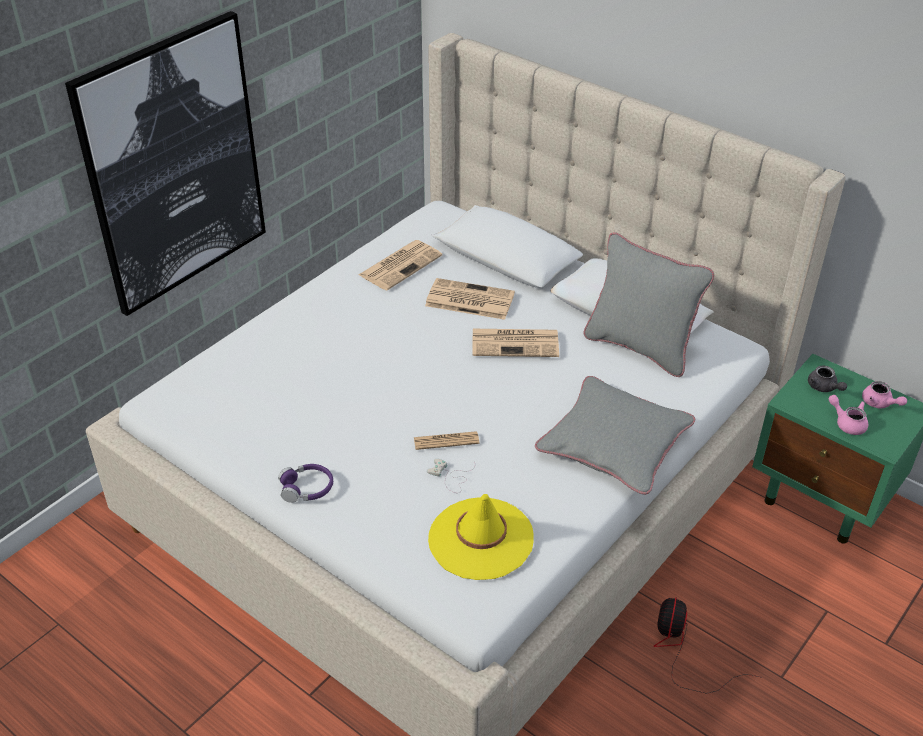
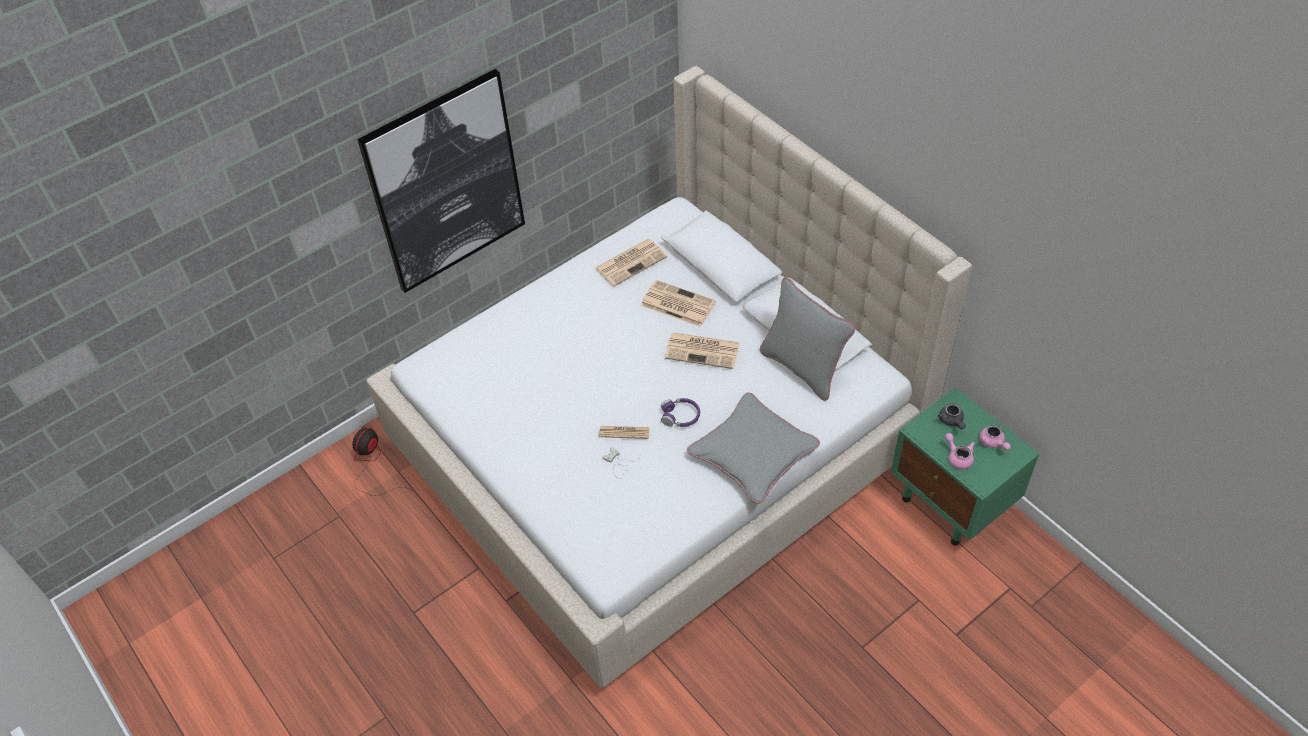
camera: 15 degrees right, 10 degrees up
(307, 488) = (512, 458): purple headphones -> purple headphones (680, 416)
(480, 539) = (627, 519): yellow hat -> none
(682, 650) = (791, 613): fan -> fan (372, 465)

